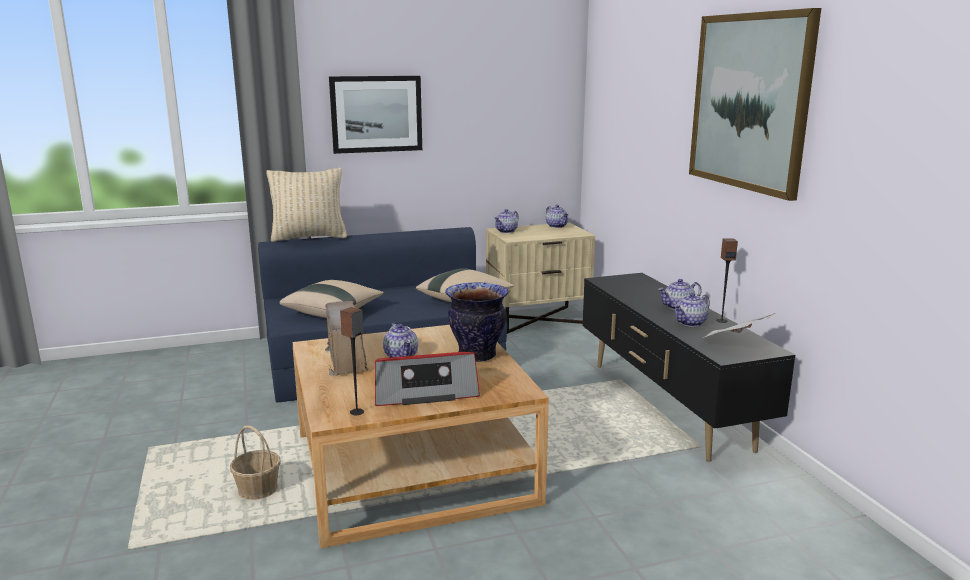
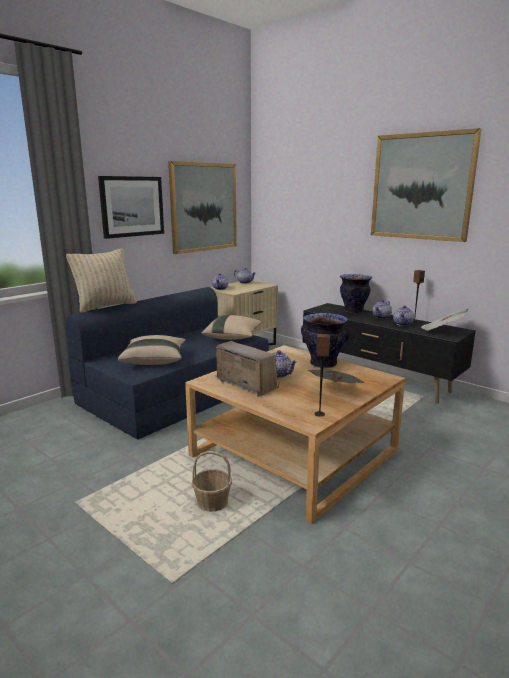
camera: 30 degrees left, 0 degrees up
(425, 392) = (335, 391): radio -> newspaper
(493, 116) = (203, 207): none -> picture
(655, 291) = (354, 311): none -> vase

